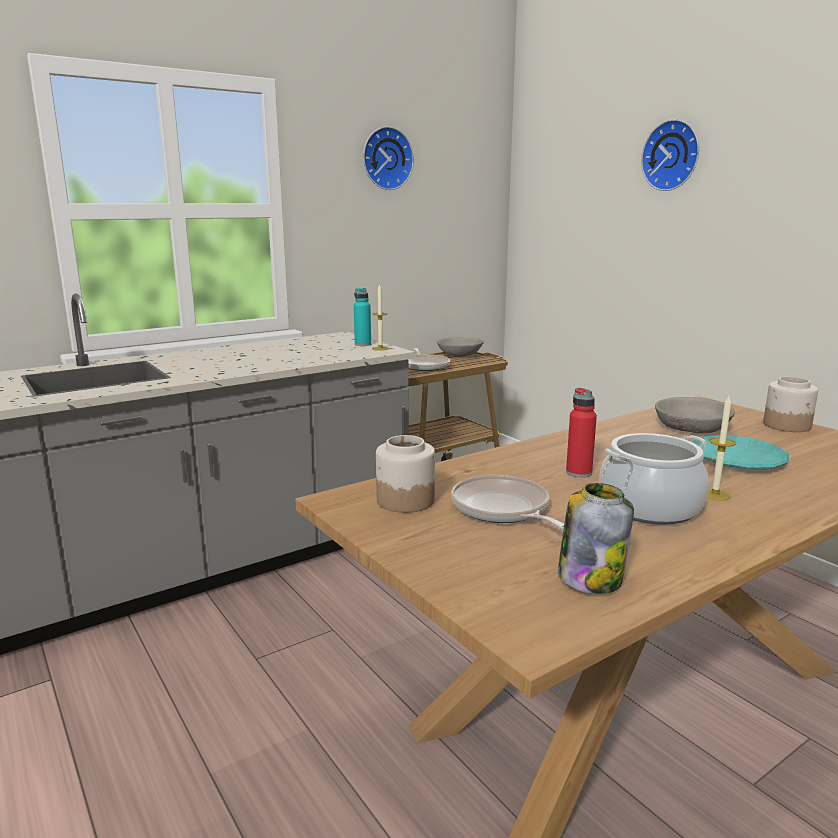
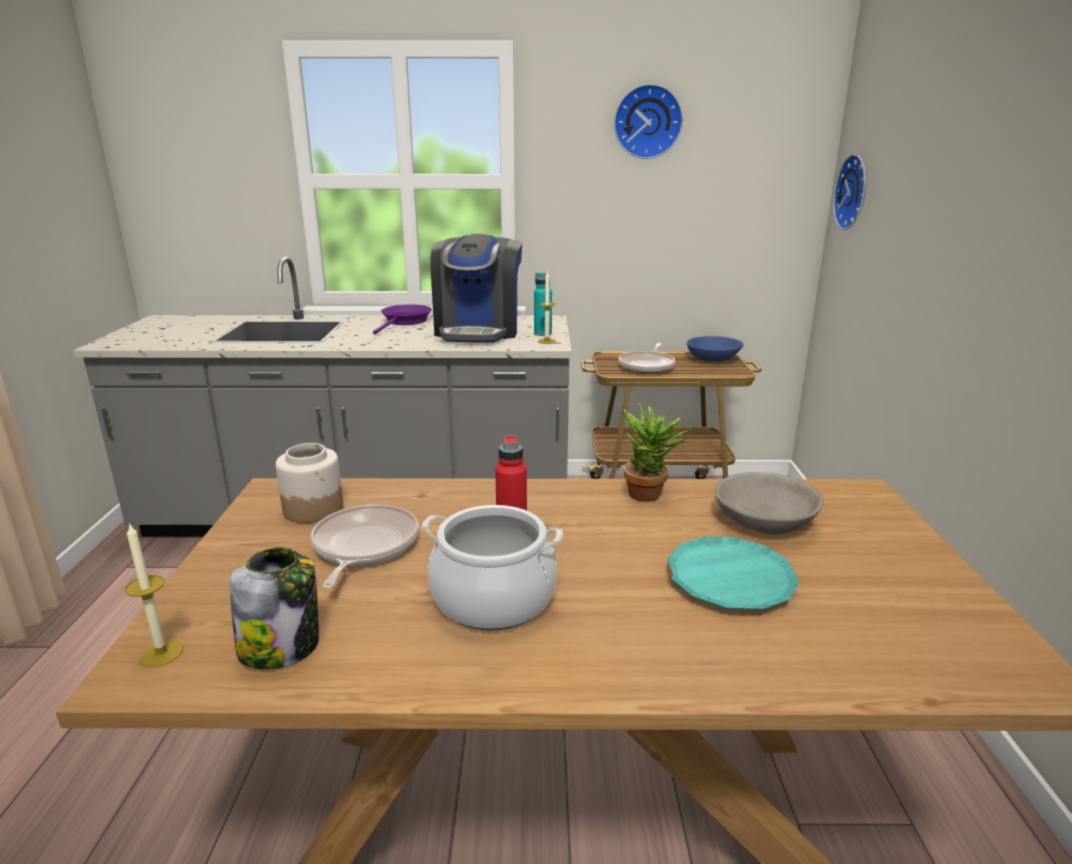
camera: 35 degrees right, 5 degrees up
(214, 353) = (405, 322): none -> purple frying pan
(303, 350) = (478, 331): none -> coffee machine
(460, 354) = (713, 358): grey bowl -> blue bowl
(609, 432) = (651, 495): none -> potted plant
(672, 155) = (981, 118): wall clock -> wall clock (855, 192)
(715, 495) = (595, 614): candle -> candle (161, 653)
(787, 425) = (918, 559): jar -> none

